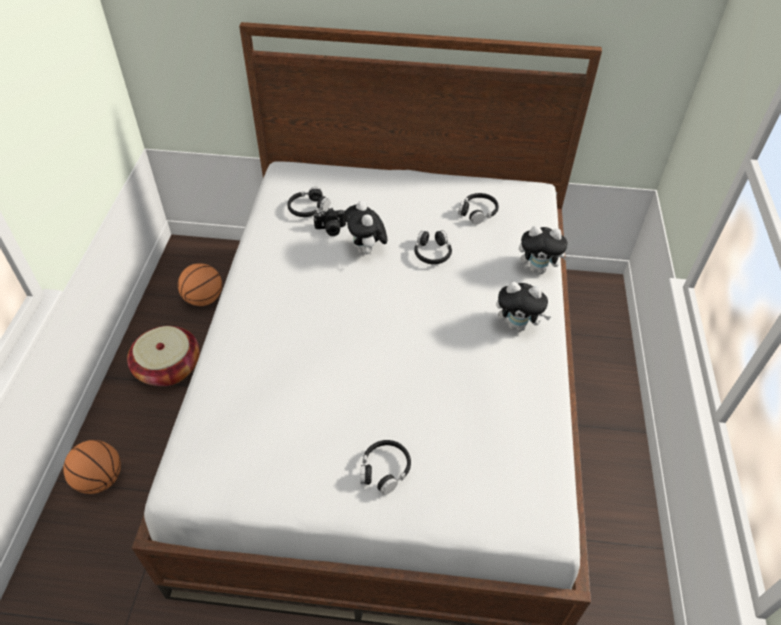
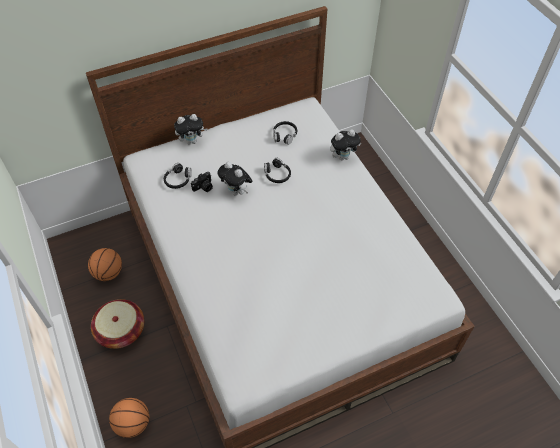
camera: 30 degrees left, 5 degrees up
(384, 470) = (344, 315): black headphones -> none
(518, 325) = (355, 197): plush toy -> plush toy (192, 141)

